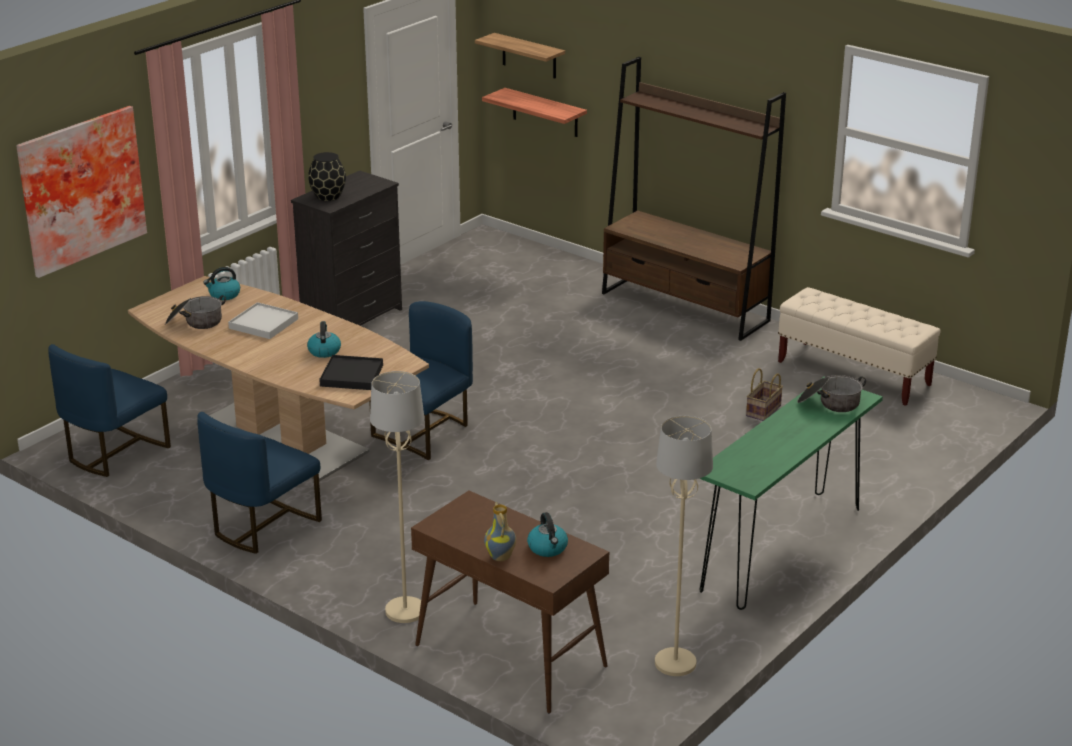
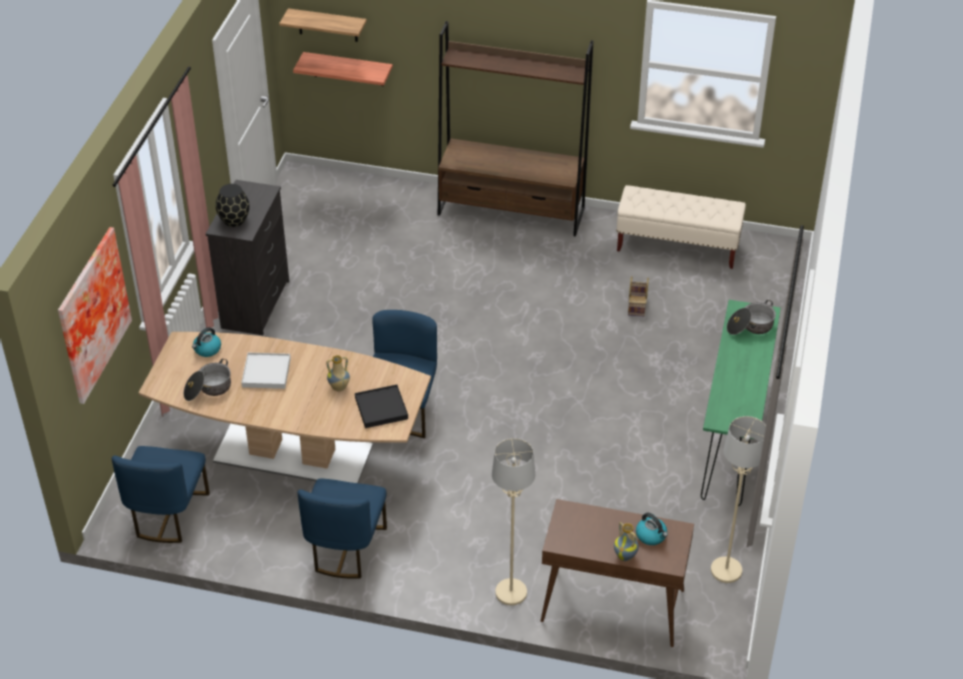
camera: 25 degrees left, 15 degrees up
(324, 351) = (339, 388): kettle -> vase

